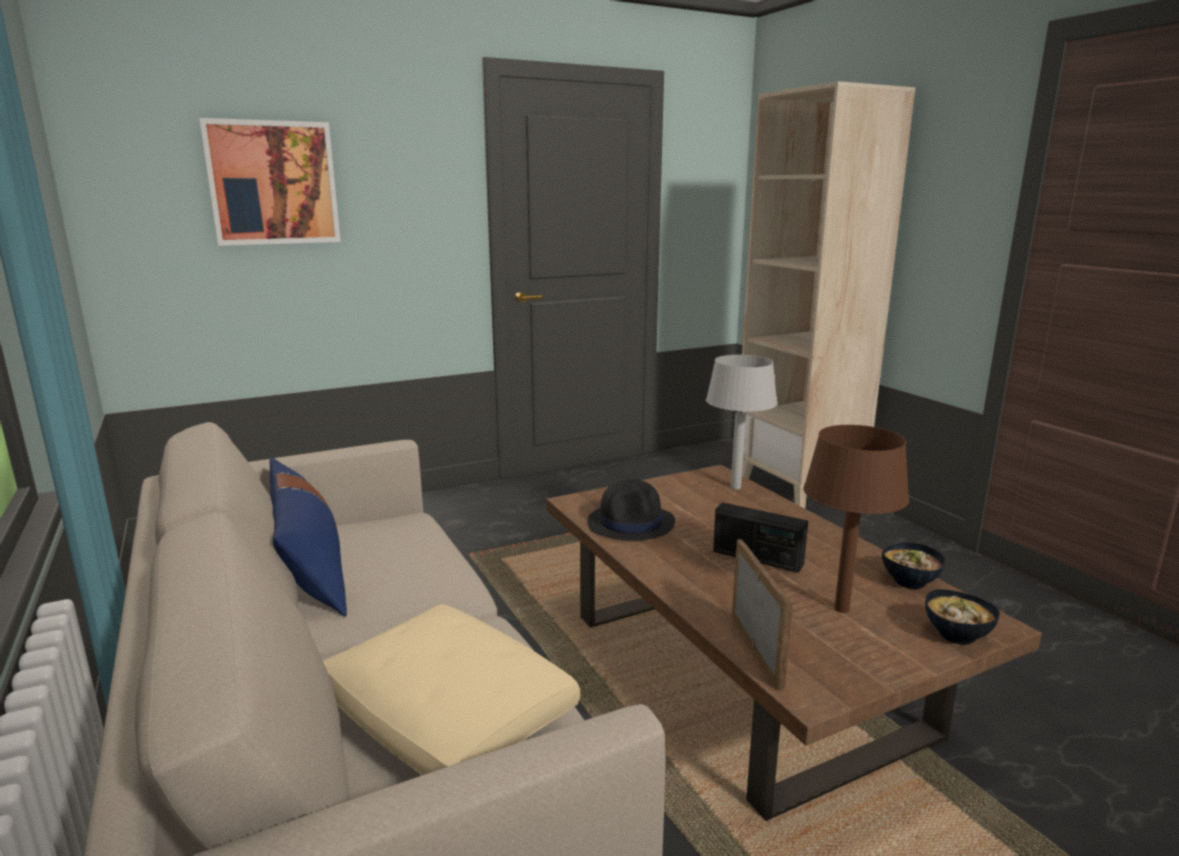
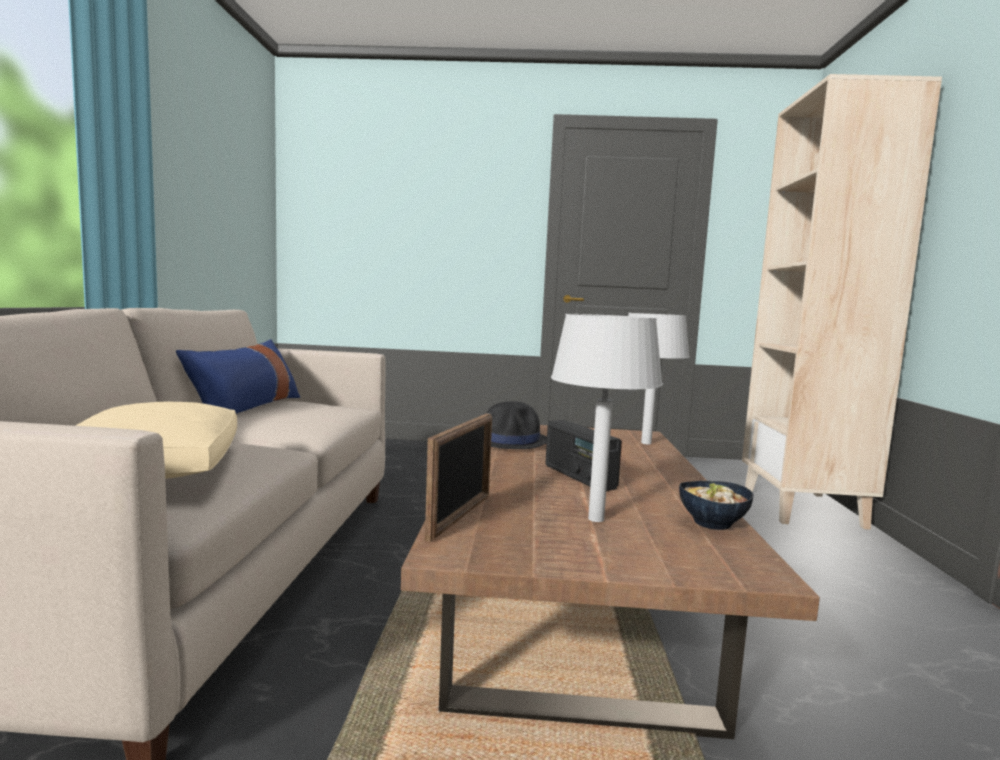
camera: 30 degrees right, 10 degrees down
(273, 183) = (395, 202): picture -> none
(841, 609) = (595, 519): brown table lamp -> grey table lamp
(957, 636) = (691, 566): bowl -> none

